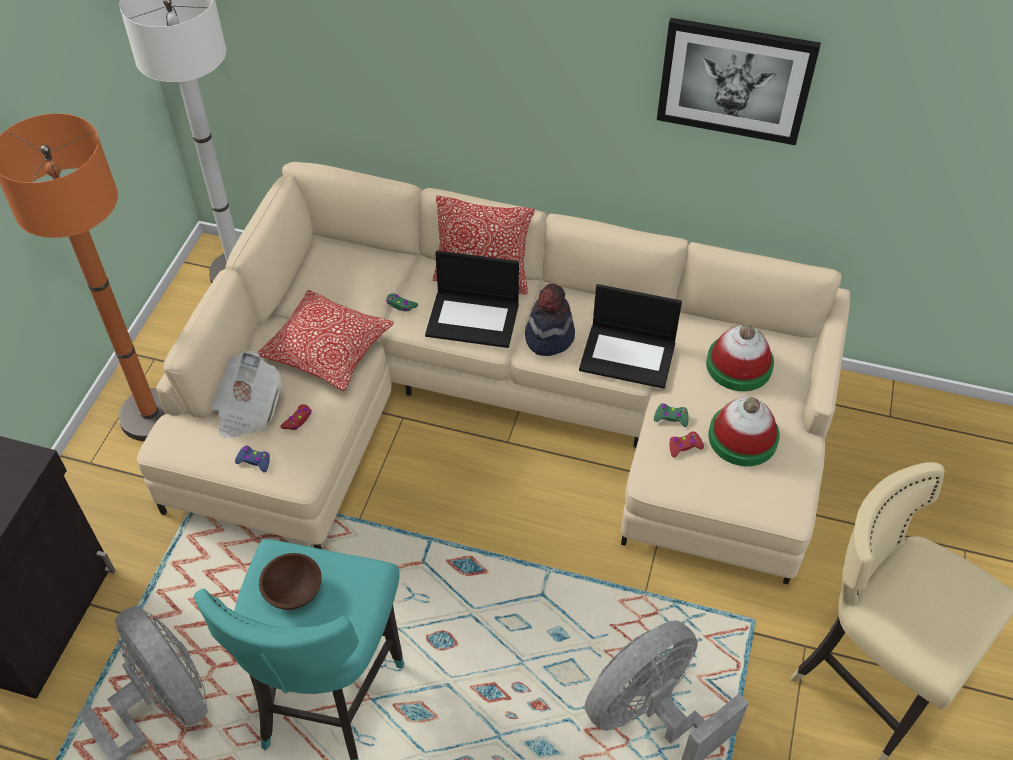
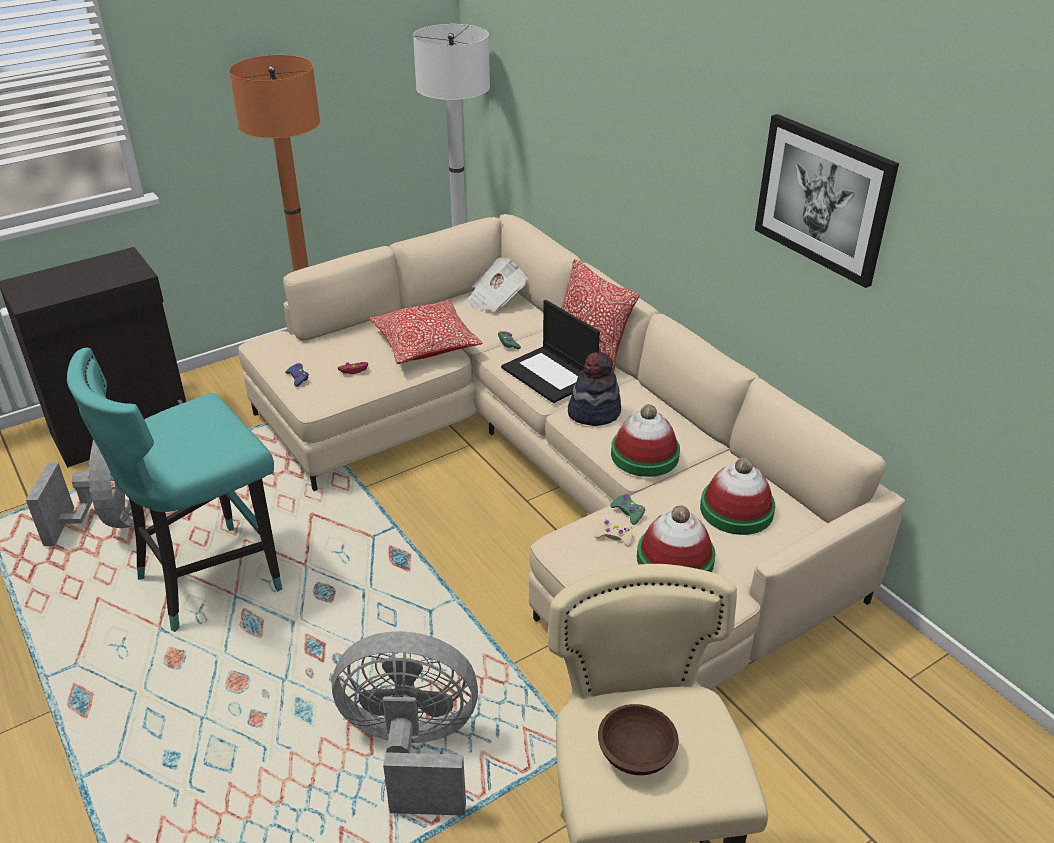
camera: 40 degrees right, 15 degrees down
(246, 409) = (331, 349): newspaper -> newspaper (495, 299)
(292, 590) = (185, 424): brown bowl -> brown bowl (635, 753)
(629, 355) = (644, 455): laptop -> hat
(684, 446) = (614, 536): red game controller -> beige game controller

